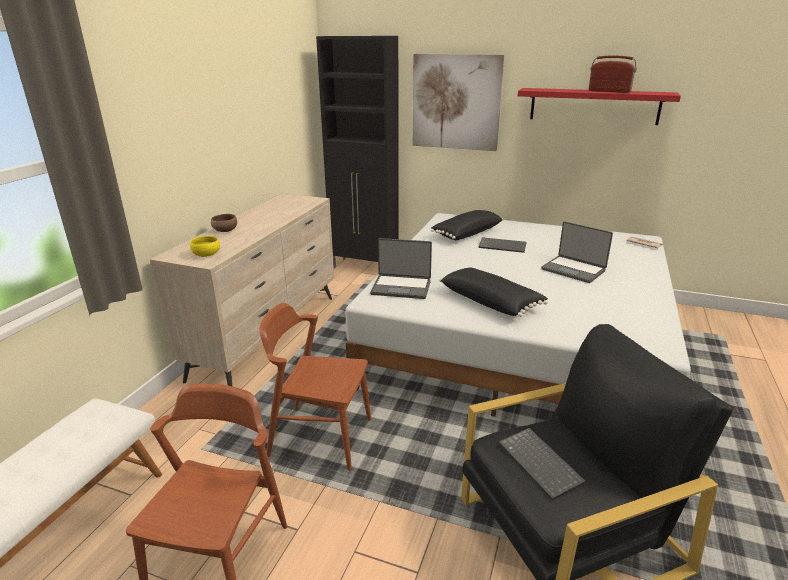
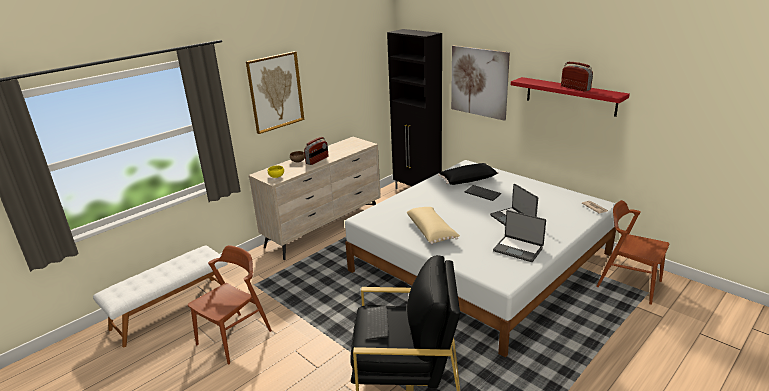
camera: 25 degrees right, 0 degrees up
(178, 111) = (275, 92): none -> picture
(257, 226) = (317, 160): none -> radio
(320, 437) = (315, 293): brown chair -> brown chair (628, 284)
(401, 287) = (387, 212): laptop -> laptop (518, 249)
(491, 301) = (431, 231): black pillow -> beige pillow

